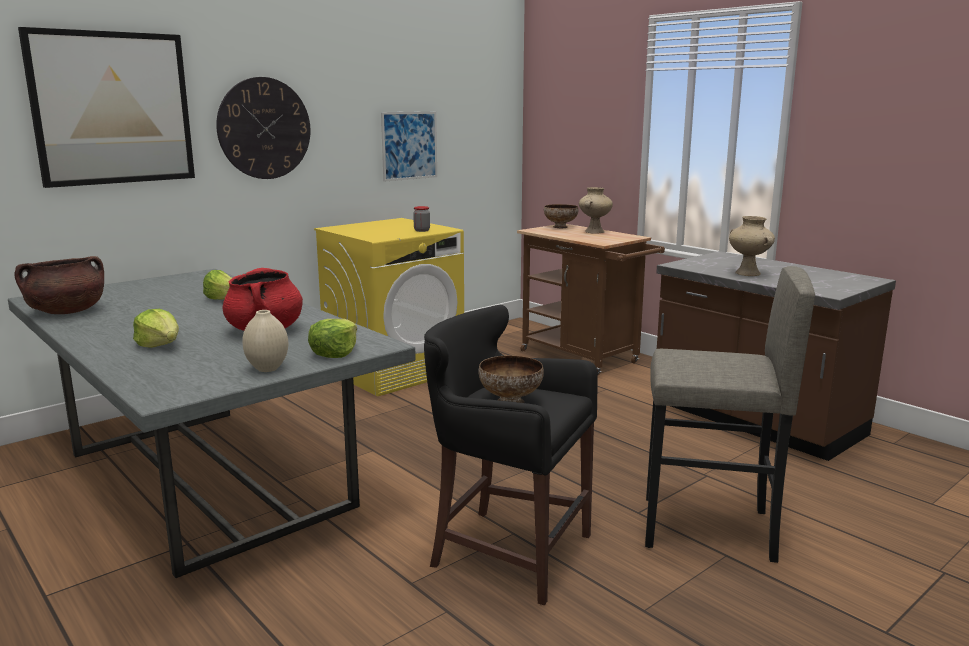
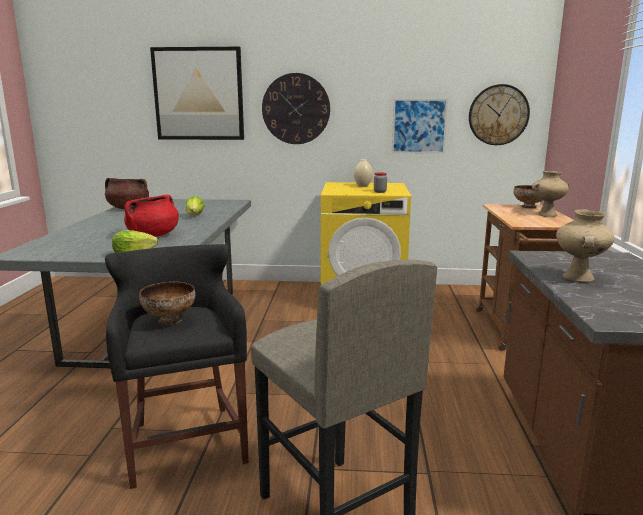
camera: 45 degrees right, 0 degrees up
(160, 345) = (98, 231): lettuce -> none
(267, 369) = (85, 254): beige vase -> beige vase (362, 186)
(481, 129) = (498, 115): none -> wall clock

